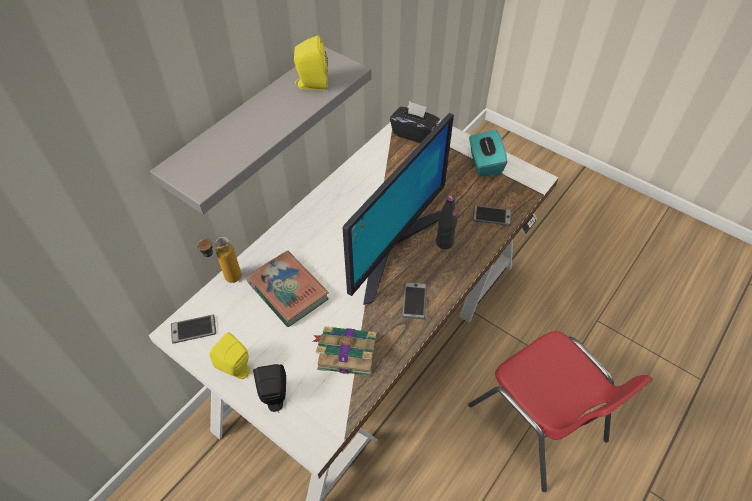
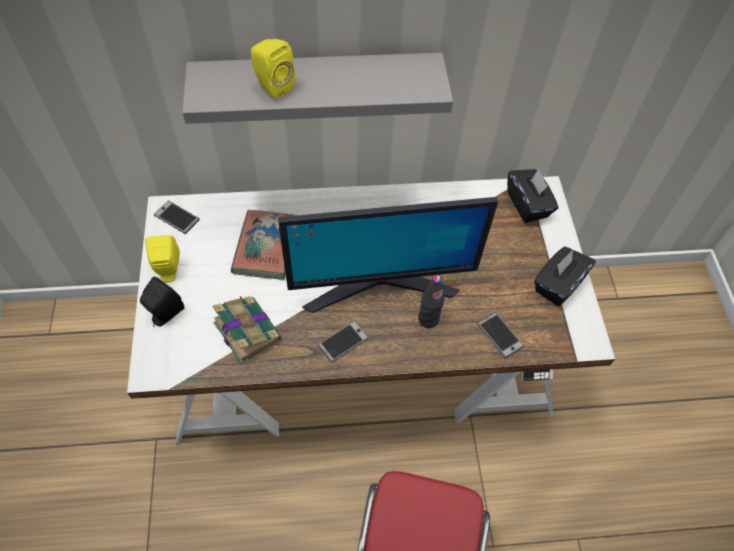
camera: 45 degrees right, 5 degrees up
(226, 279) = (238, 201): bottle -> none
(311, 84) = (384, 79): yellow speaker -> yellow speaker (272, 86)
(484, 163) = (557, 284): turquoise tissue box -> black tissue box

